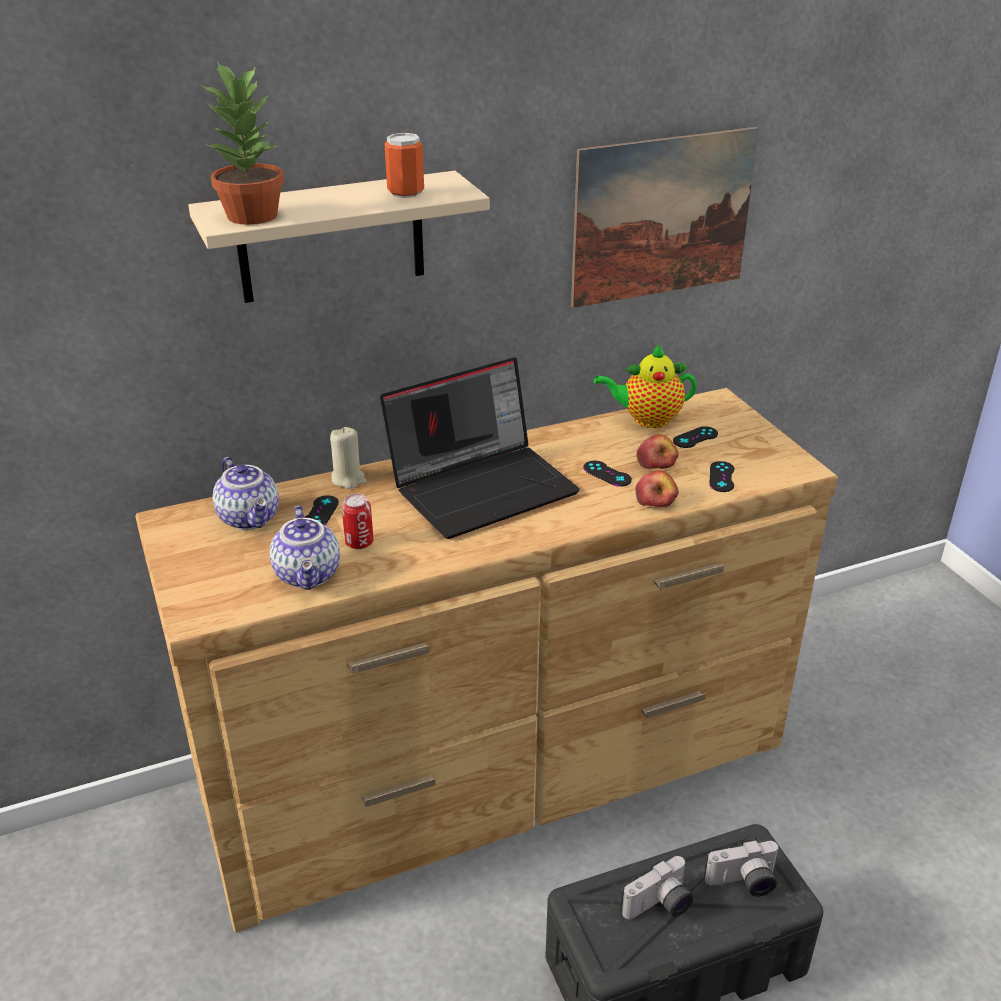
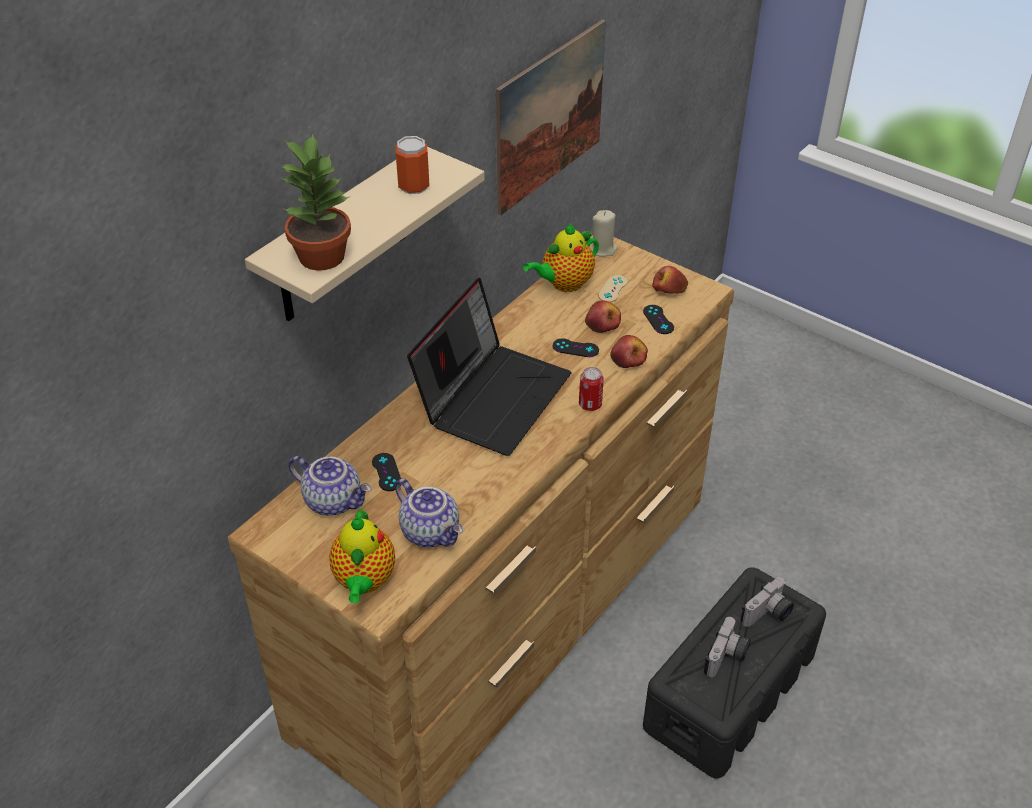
camera: 30 degrees left, 10 degrees up
(206, 592) = (364, 582): none -> teapot
(348, 479) = (380, 431): beige candle -> beige candle (603, 249)
(359, 543) = (443, 487): can -> can (590, 404)
(695, 437) = (613, 289): black game controller -> beige game controller
(759, 455) = (669, 289): none -> apple

